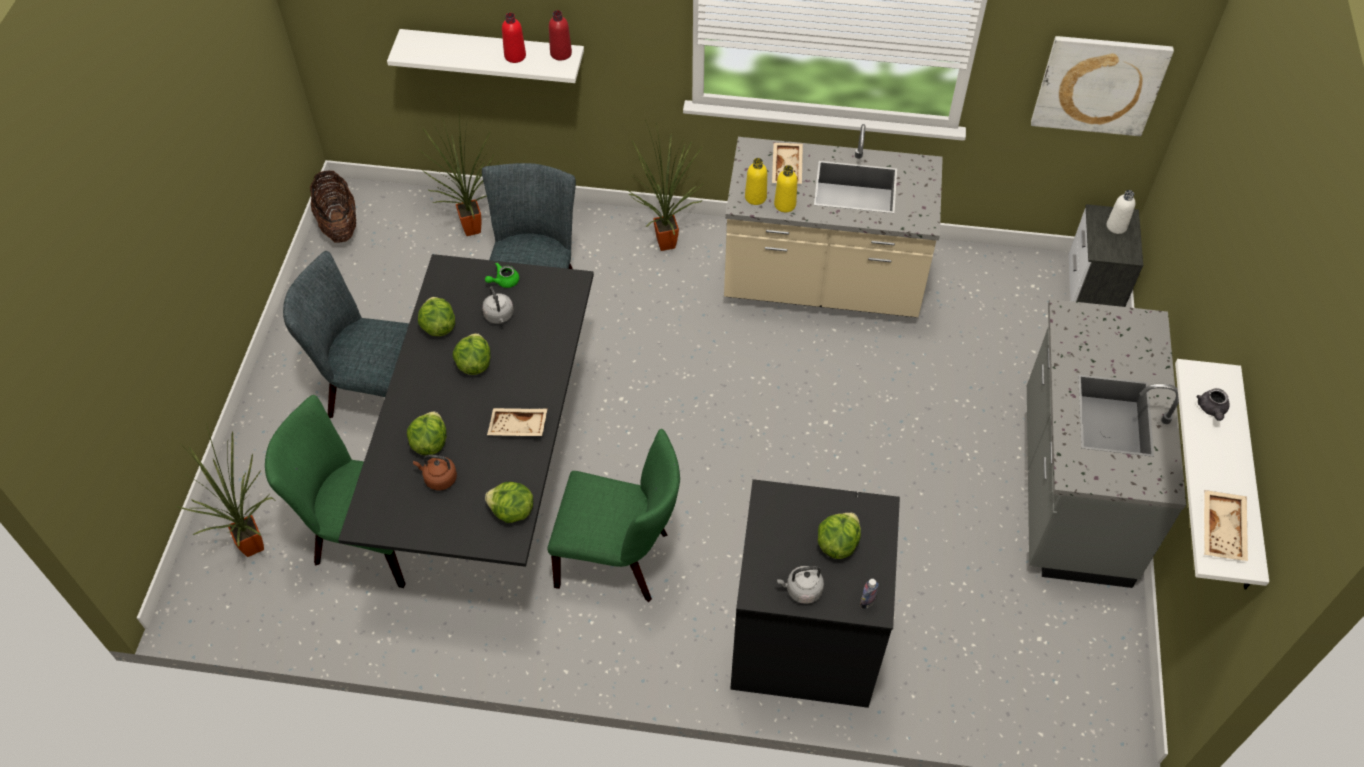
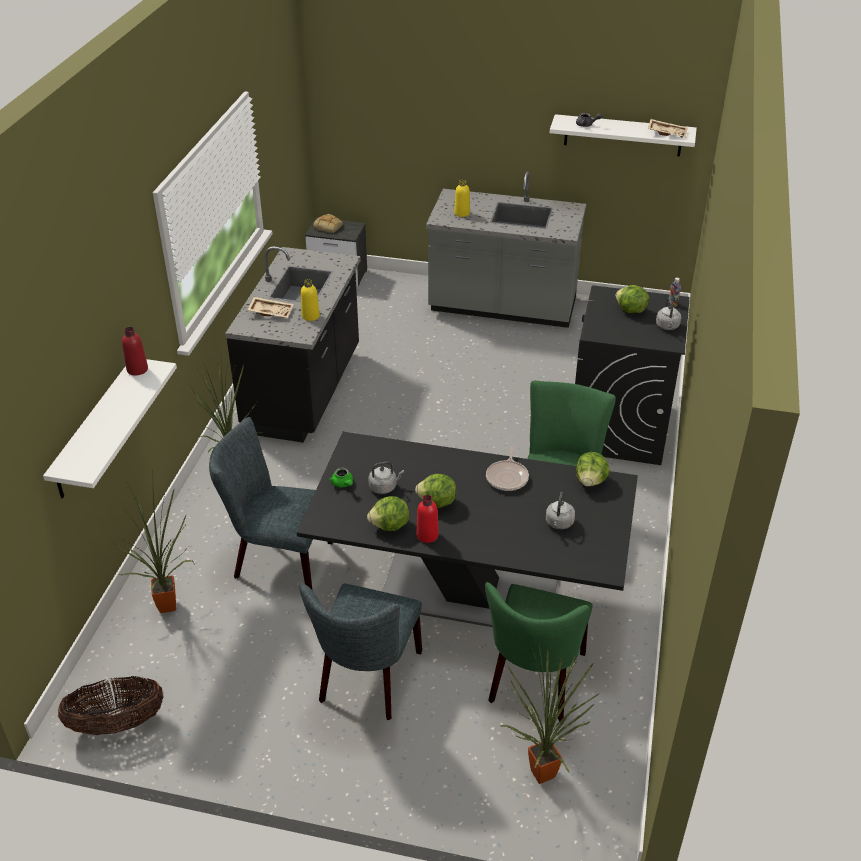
camera: 85 degrees left, 15 degrees down
(429, 443) = (522, 530): lettuce -> none
(439, 478) = (559, 523): brown kettle -> grey kettle
(515, 56) = (127, 397): red bottle -> red bottle (427, 535)
(518, 427) = (507, 477): beige tray -> frying pan
(755, 197) = (298, 329): yellow bottle -> yellow bottle (462, 213)
(822, 285) = (305, 391): beige counter -> black counter
(1099, 84) = (287, 142): picture -> none
(1116, 226) = (329, 226): white bottle -> bread

